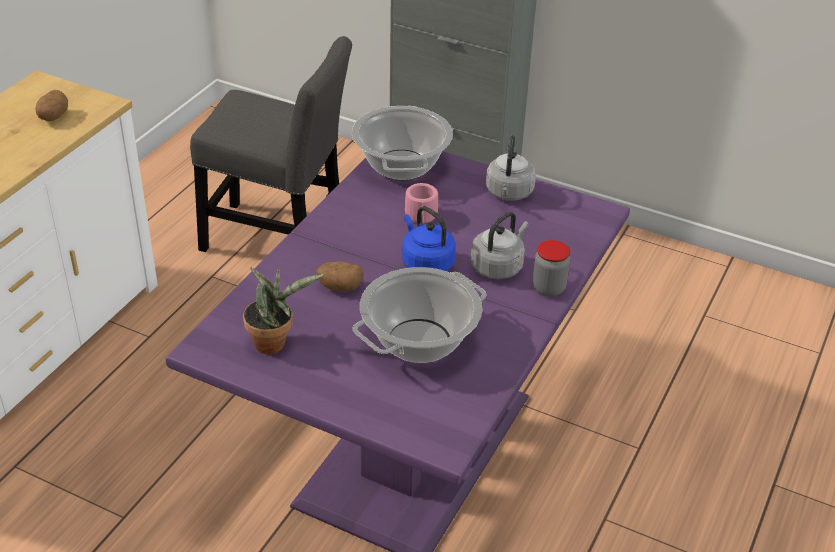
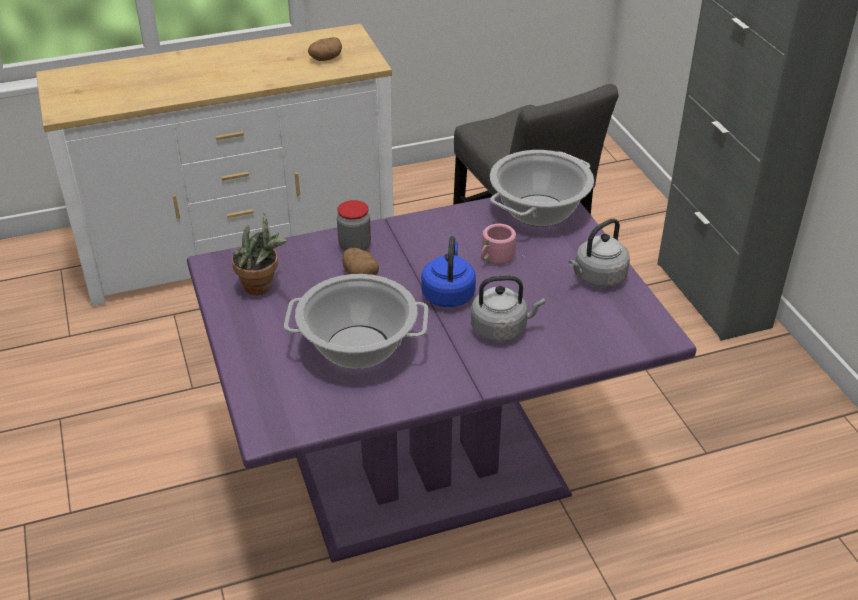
camera: 45 degrees right, 0 degrees up
(548, 288) = (518, 369): jar -> jar (355, 246)

